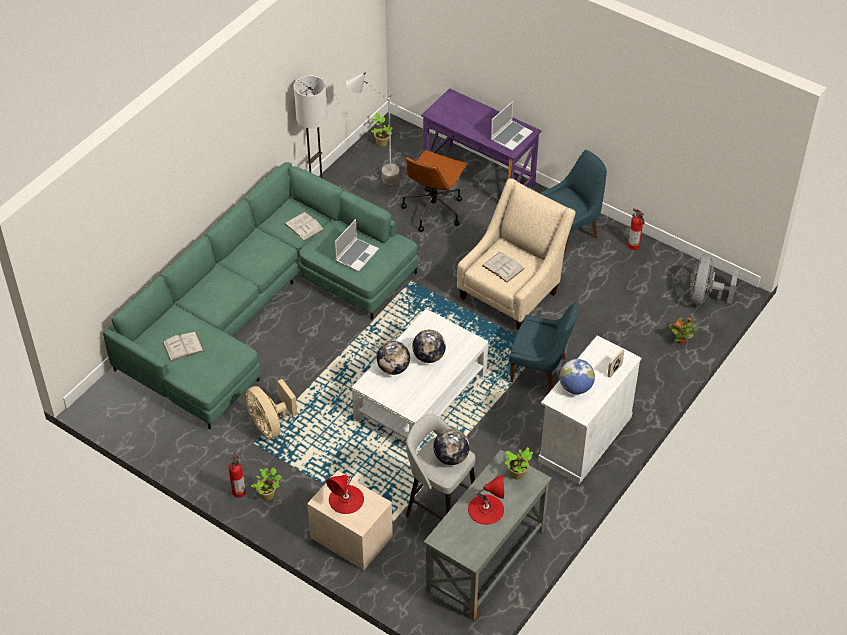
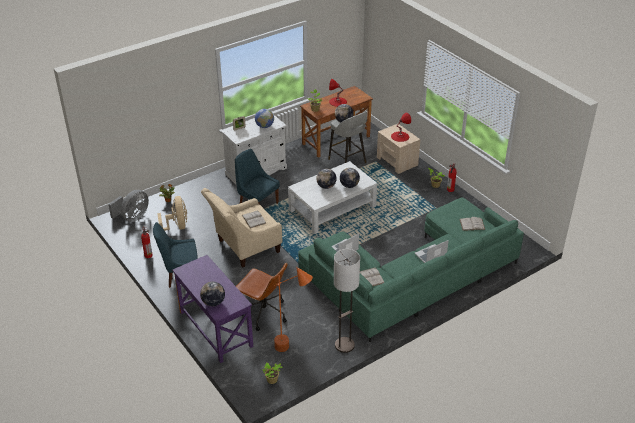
camera: 160 degrees left, 10 degrees down
(270, 425) = (424, 214): beige fan -> beige fan (177, 227)
(375, 178) = (293, 349): grey floor lamp -> orange floor lamp
(433, 210) = (263, 313): brown office chair -> brown office chair turned 75 degrees clockwise
(465, 106) = (213, 302): none -> globe
(486, 561) = (336, 140): grey desk -> brown desk
(511, 136) = (196, 270): laptop -> laptop (430, 255)

